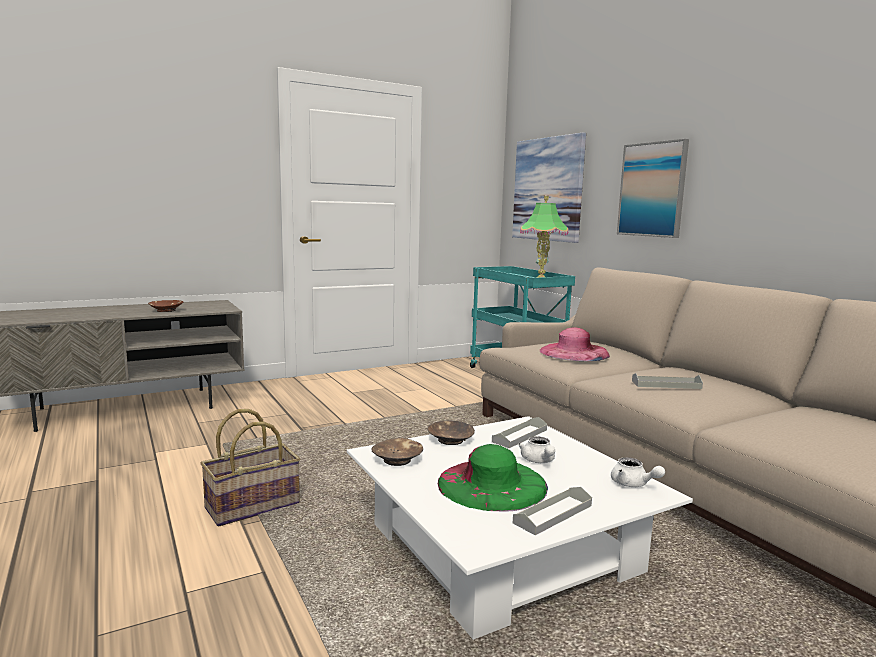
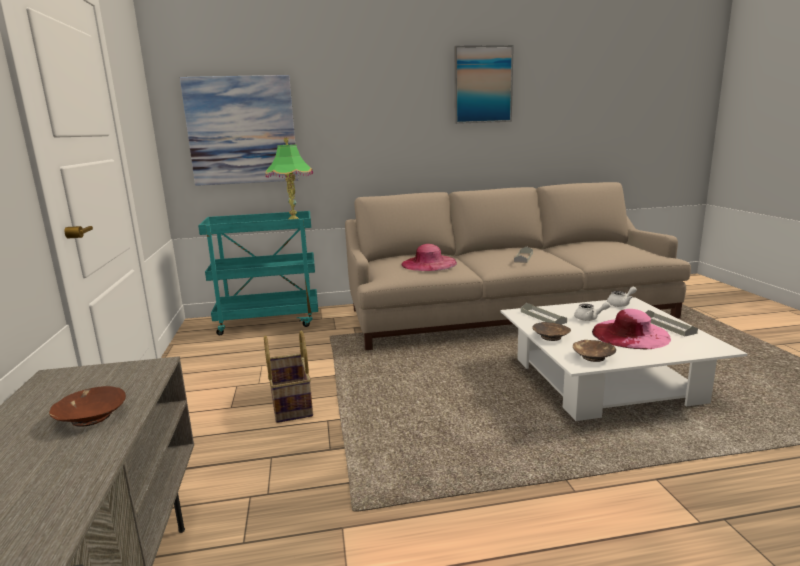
camera: 70 degrees left, 5 degrees up
(252, 505) = (534, 485): basket -> basket (290, 404)
(491, 484) = (630, 334): green hat -> pink hat
(652, 190) = (376, 128): picture -> picture (482, 85)

